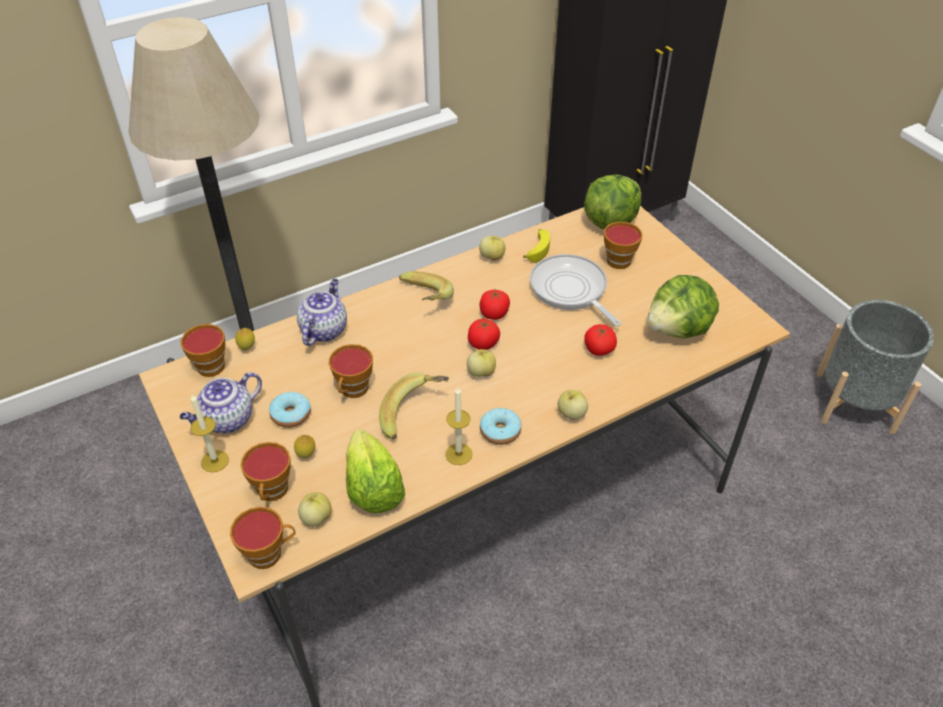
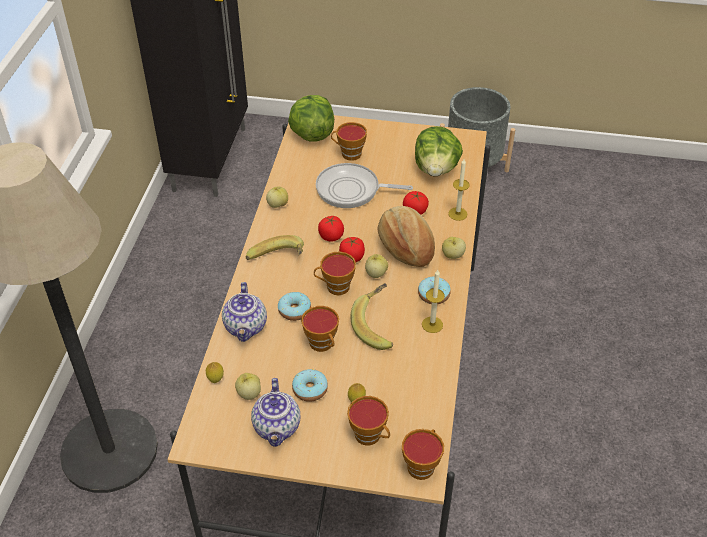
camera: 50 degrees left, 0 degrees up
(208, 365) = (207, 411): cup -> cup (335, 287)
(215, 461) = (309, 454): candle -> candle (457, 214)
(316, 517) = (415, 424): apple -> apple (249, 393)
(324, 329) = (246, 327): teapot -> teapot turned 150 degrees counterclockwise
(373, 488) = (419, 382): lettuce -> none
(375, 347) = (294, 310): none -> donut
(537, 249) = (296, 180): banana -> none
(542, 371) = (405, 246): none -> bread

